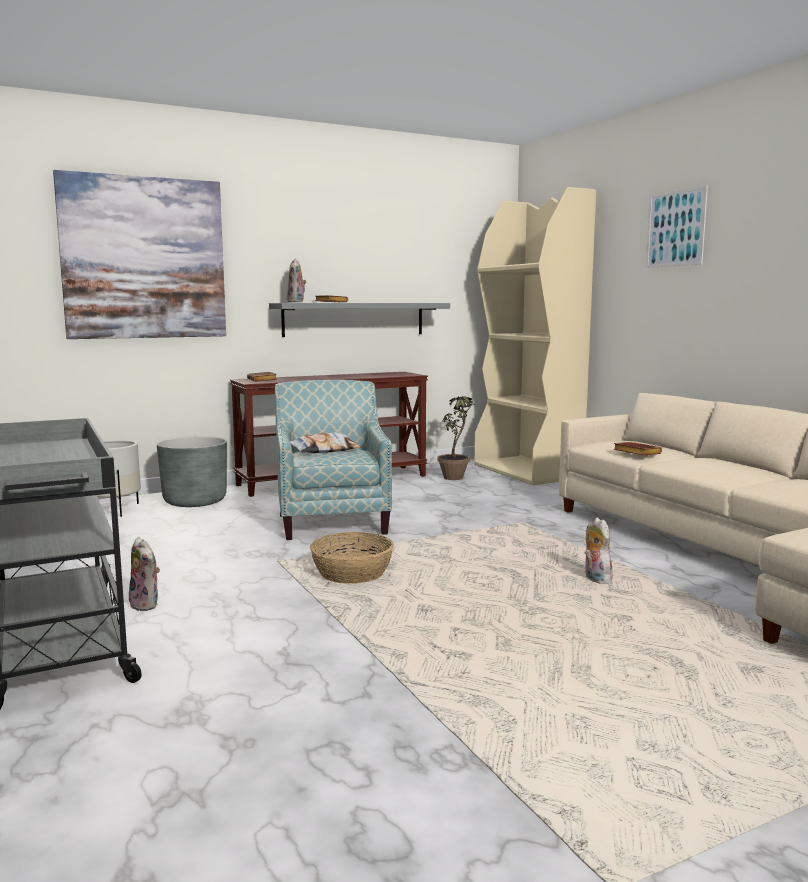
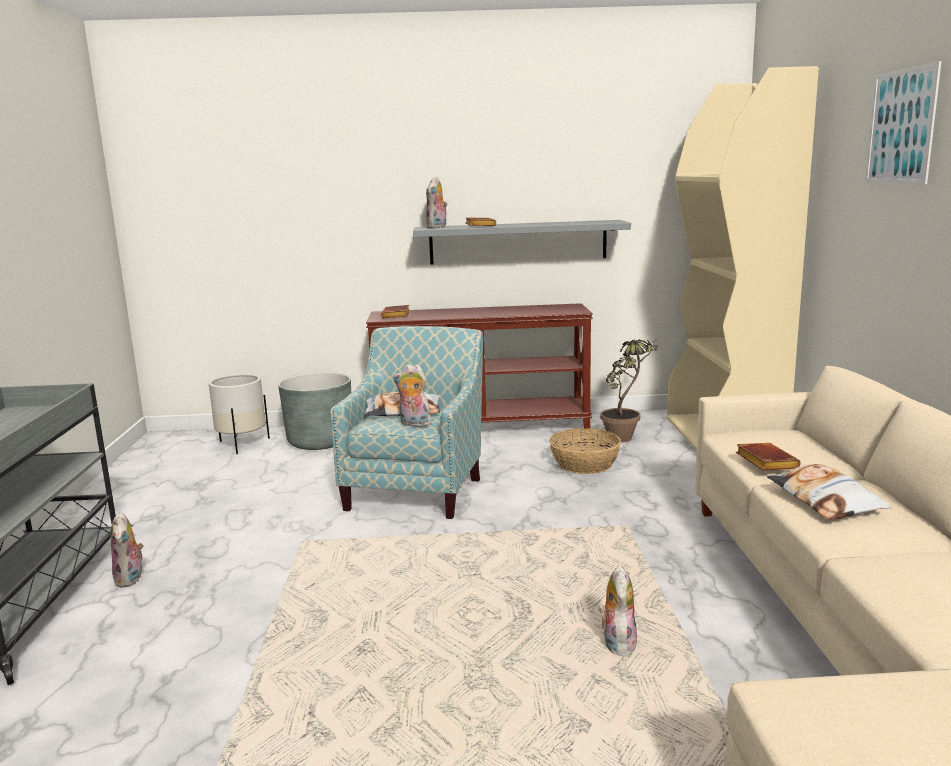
camera: 25 degrees right, 5 degrees up
(144, 258) = (279, 185): picture -> none
(349, 455) = (413, 424): none -> plush toy
(351, 573) = (352, 574): basket -> basket (584, 464)
(697, 465) = (825, 500): none -> pillow

